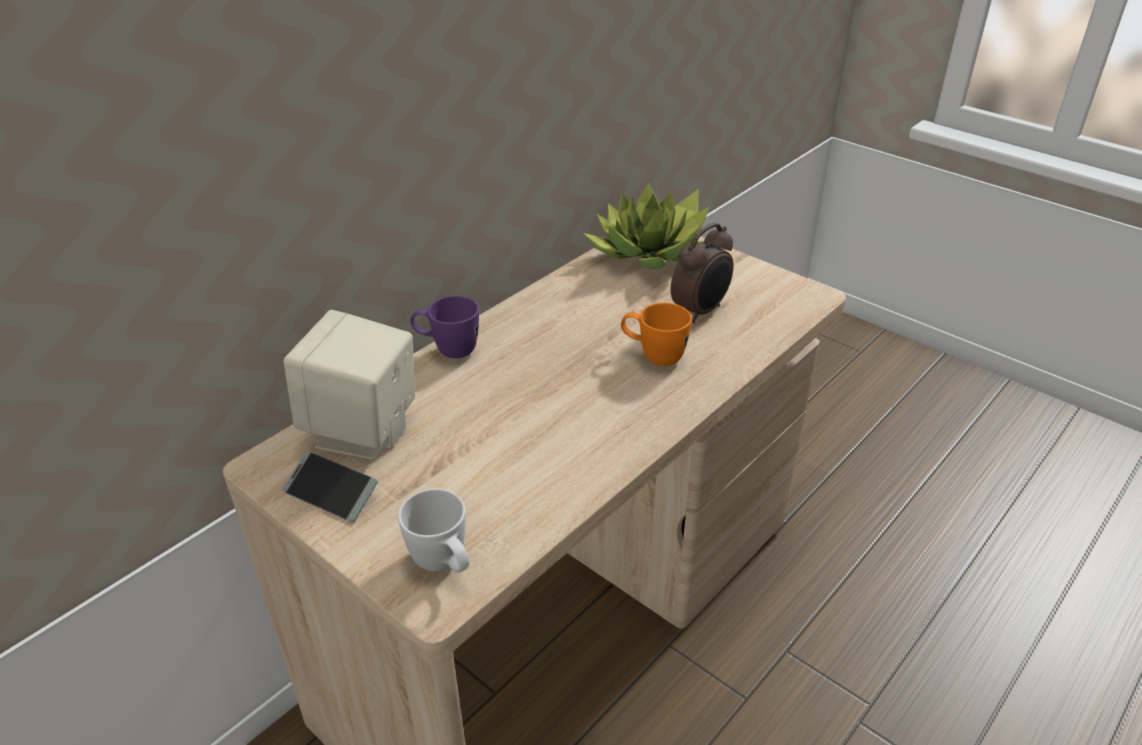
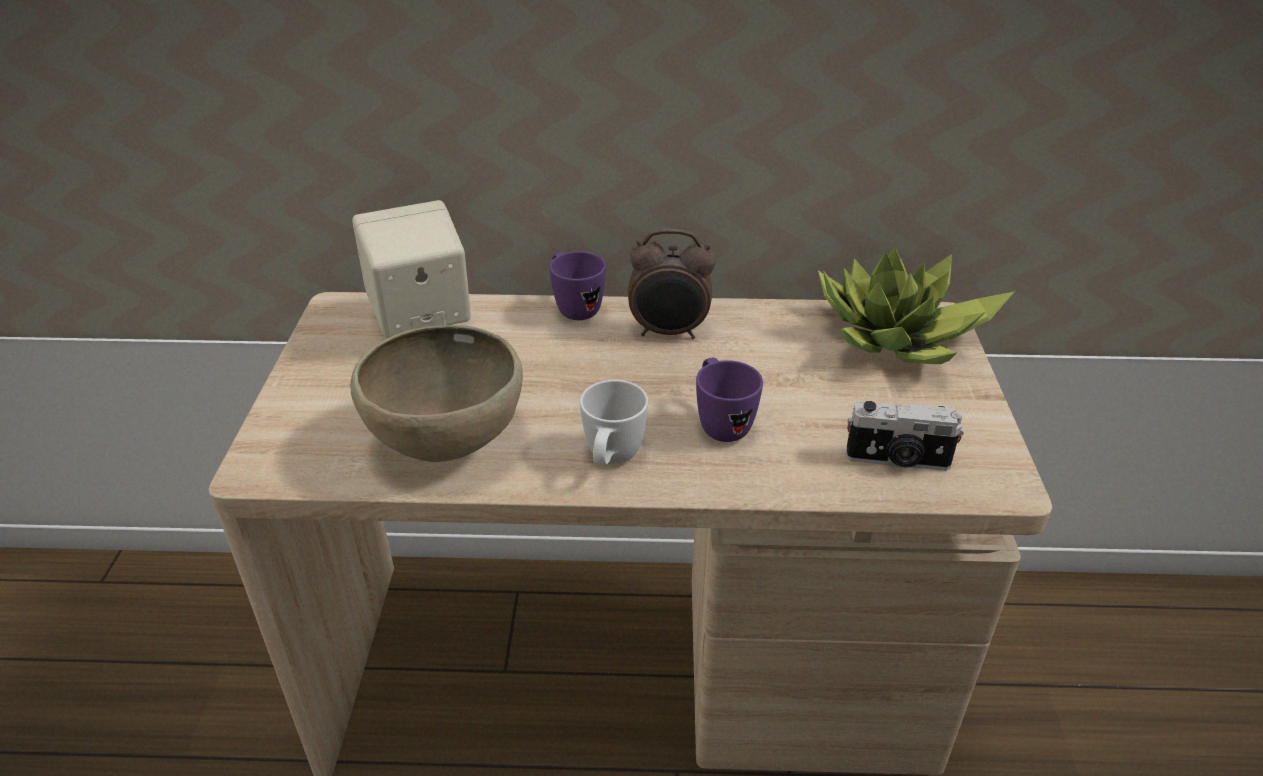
camera: 50 degrees right, 0 degrees up
(331, 493) = (334, 353): phone -> none
(444, 565) = (301, 451): white mug -> white mug (611, 460)
(534, 483) = (448, 446): none -> brown bowl
(653, 356) = (720, 423): orange mug -> purple mug
(700, 311) = (842, 417): alarm clock -> alarm clock (669, 332)
(758, 315) = (898, 461): none -> camera

